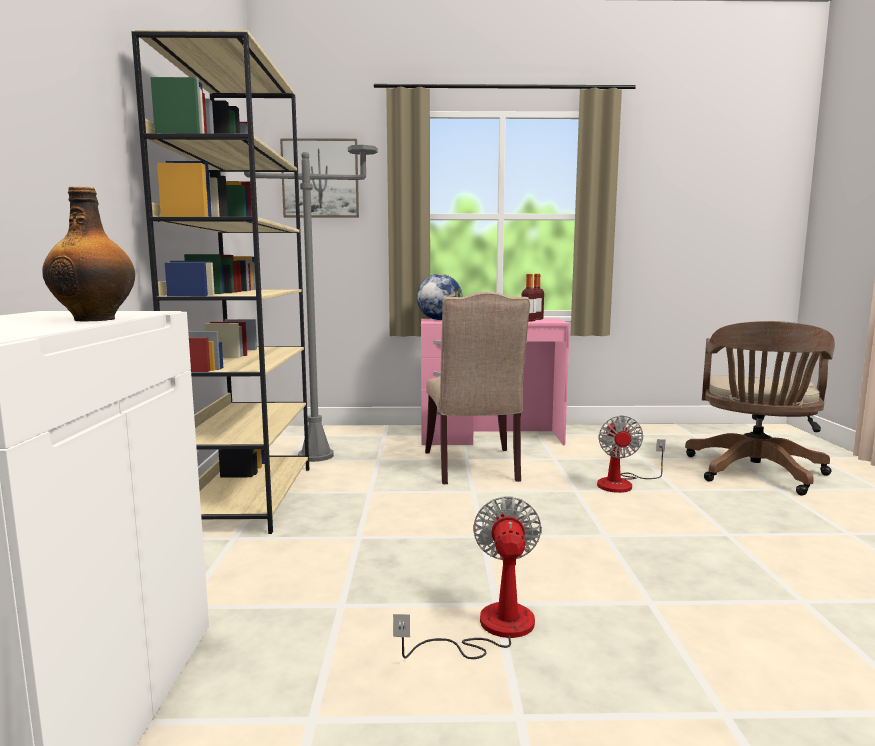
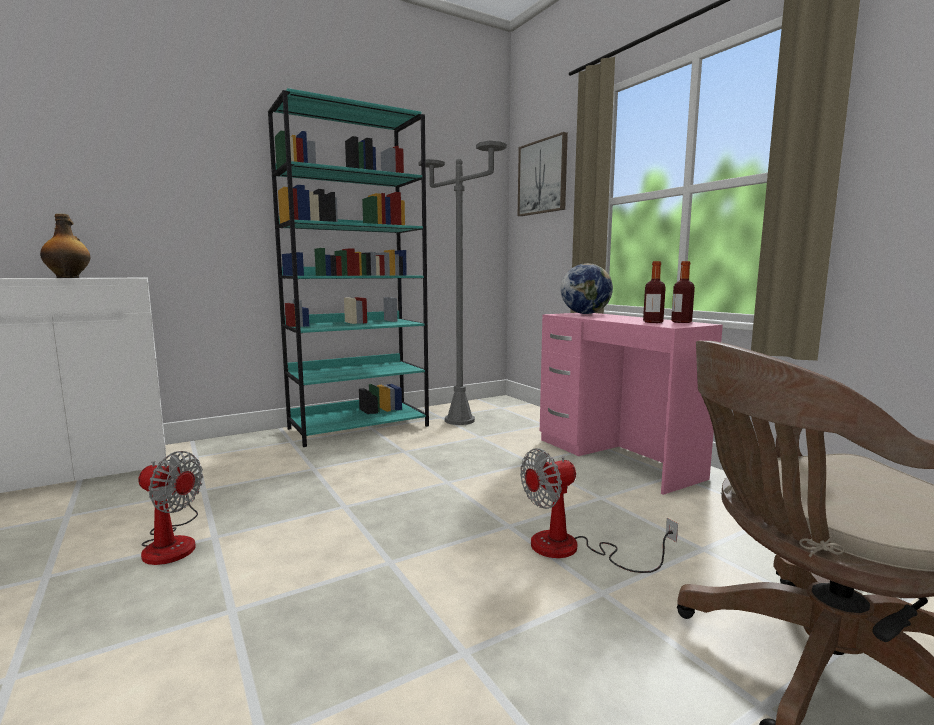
camera: 60 degrees right, 0 degrees up
(249, 497) = (359, 427): beige bookcase -> turquoise bookcase
(474, 468) = (510, 470): beige chair -> none
(490, 629) = (172, 542): fan -> fan turned 45 degrees clockwise

